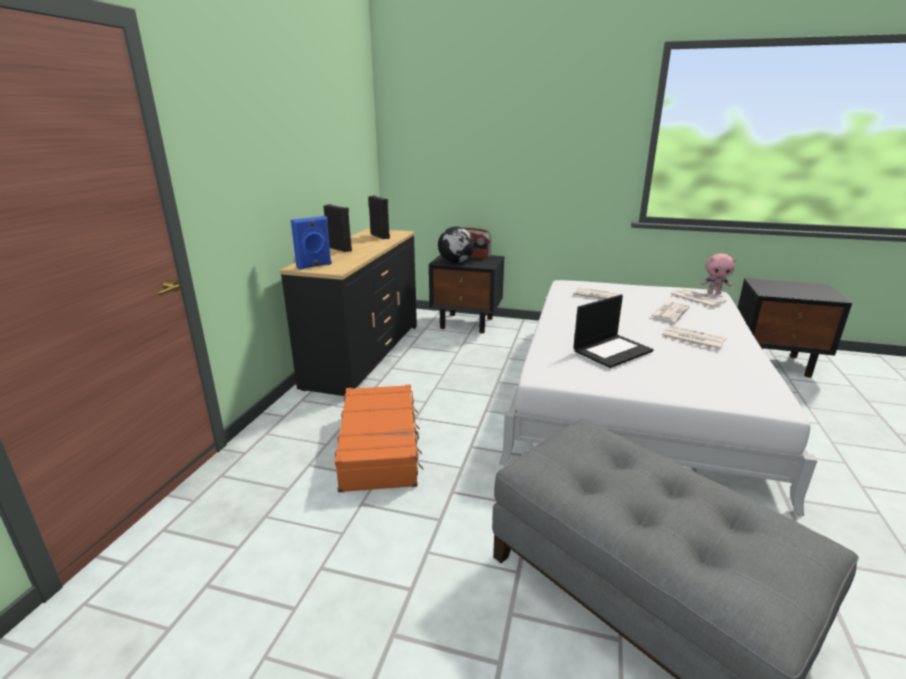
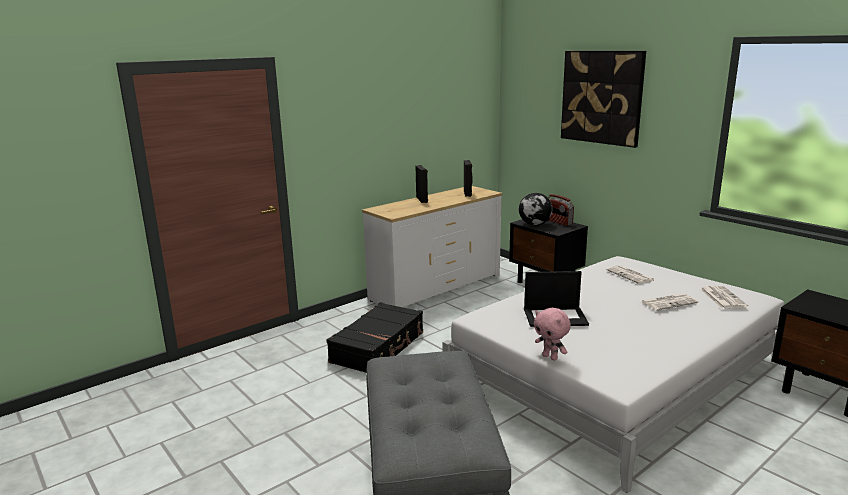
camera: 35 degrees right, 5 degrees down
(314, 266) = (385, 210): blue speaker -> none
(364, 354) = (435, 287): black dresser -> white dresser
(380, 447) = (378, 347): orange suitcase -> black suitcase
(514, 114) = (601, 97): none -> picture
(692, 338) = (646, 326): newspaper -> none
(714, 293) = (758, 298): pink plush toy -> pink plush toy (550, 357)

